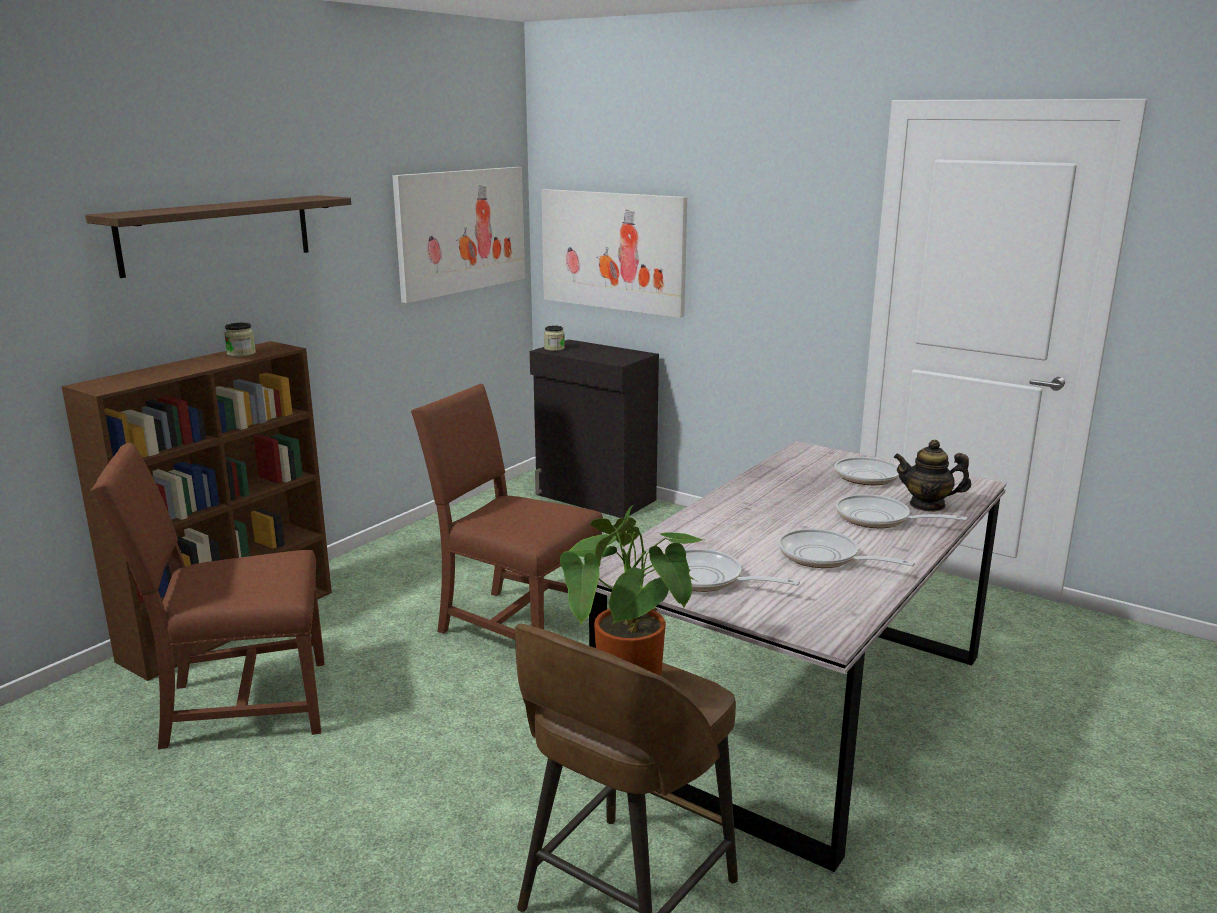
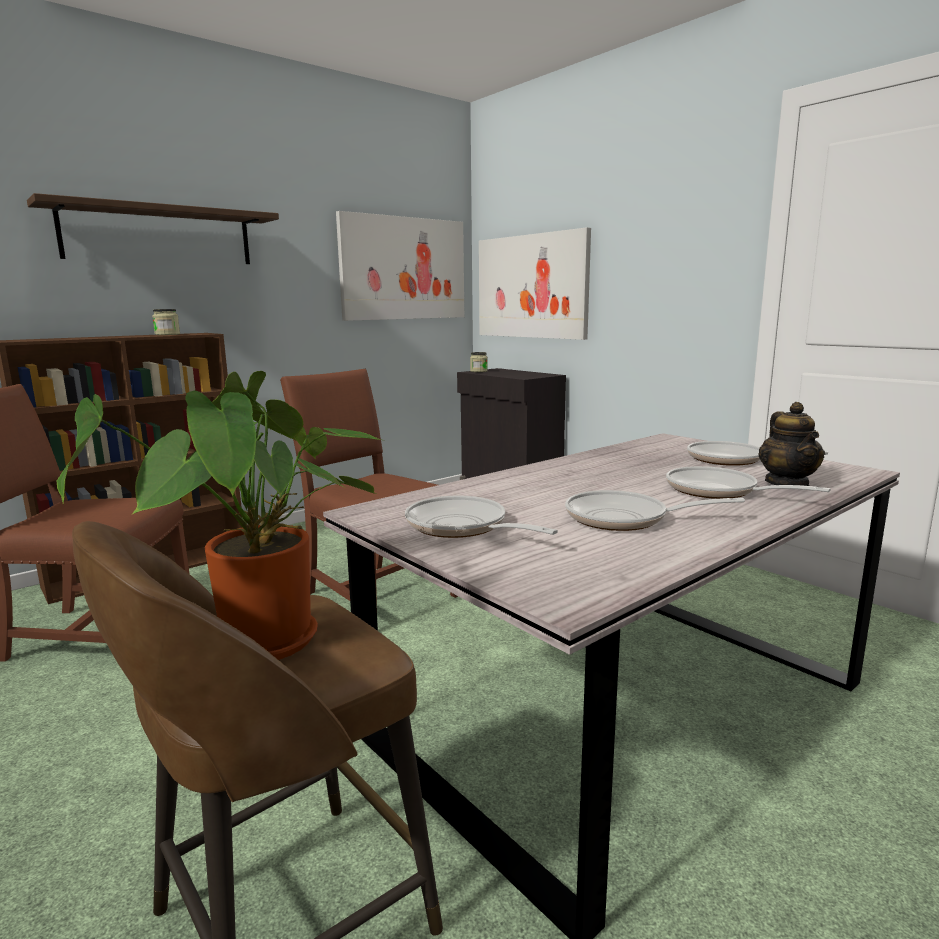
camera: 15 degrees right, 5 degrees down
(824, 557) = (625, 519): frying pan -> frying pan turned 45 degrees counterclockwise
(927, 505) = (787, 484): teapot -> teapot turned 120 degrees counterclockwise

